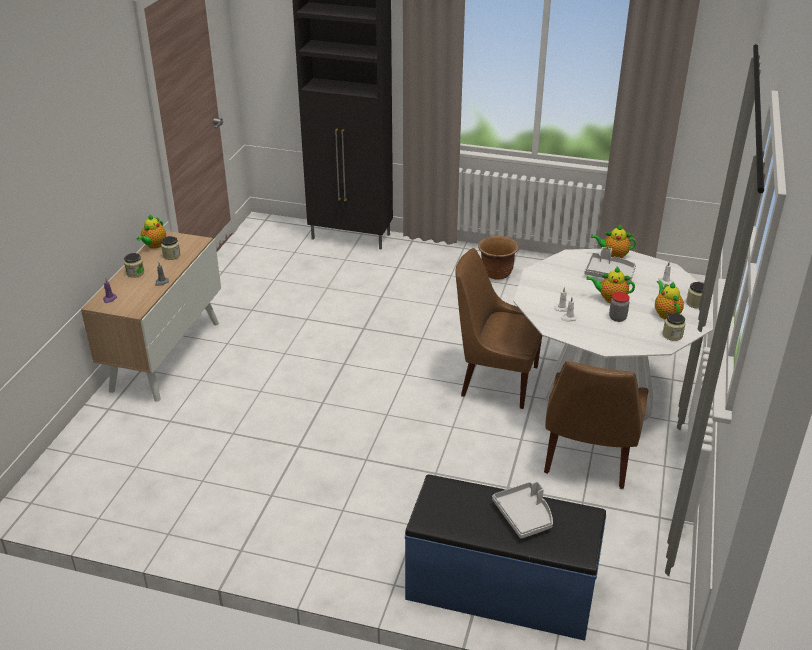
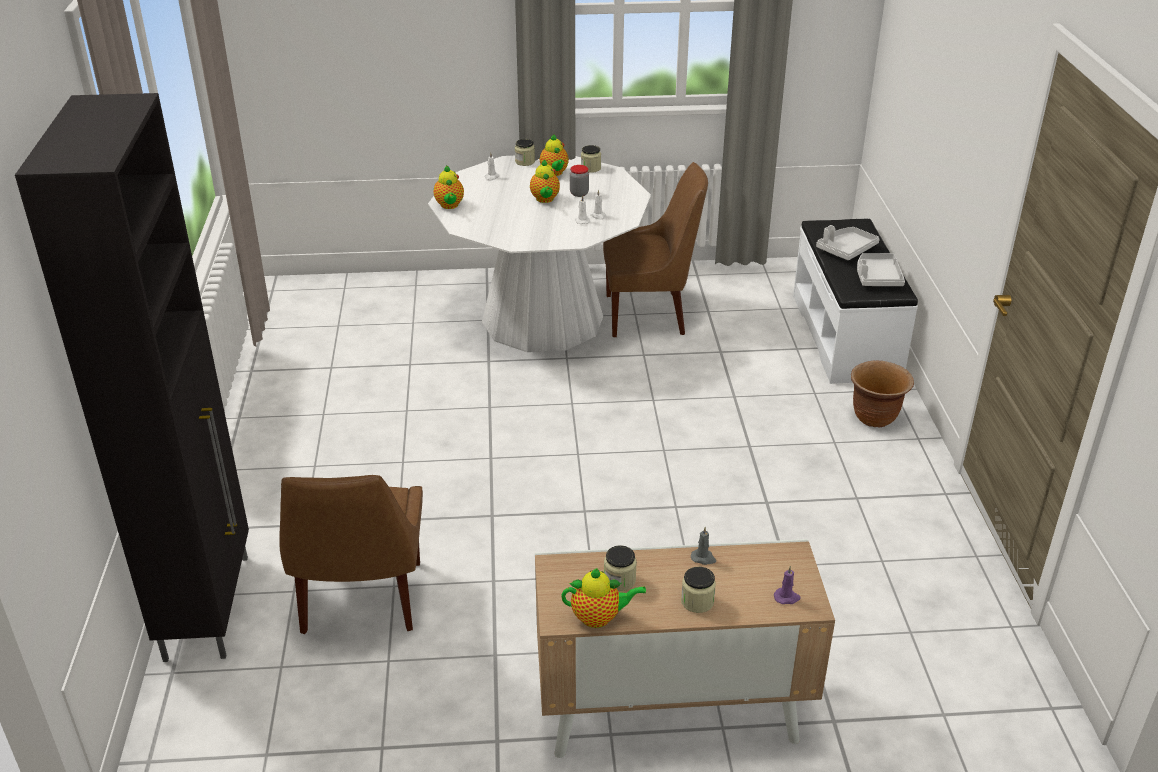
camera: 110 degrees left, 0 degrees up
(496, 380) = (551, 385): brown chair -> brown chair (361, 601)
(497, 274) = (298, 425): brown planter -> brown planter (875, 417)
(500, 590) = (846, 336): blue bench -> white bench
(609, 273) = (492, 204): grey tray -> grey tray (877, 277)
(666, 314) = (554, 173): teapot -> teapot turned 75 degrees counterclockwise

